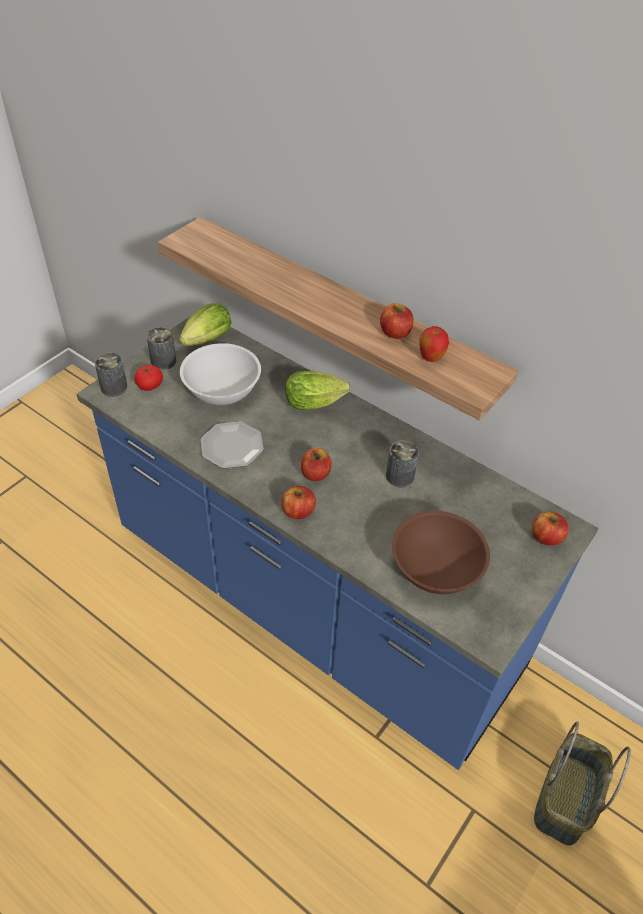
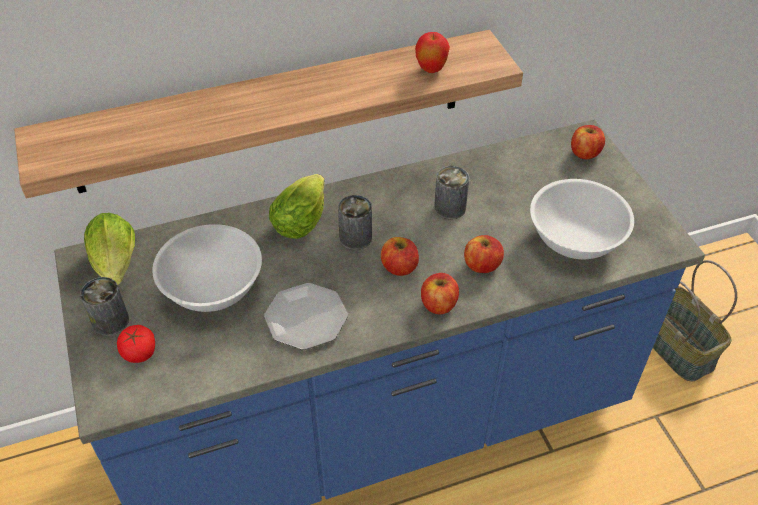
camera: 55 degrees left, 0 degrees up
(114, 387) = (108, 390): can -> can (355, 237)
(395, 333) = (374, 74): apple -> apple (482, 265)
(436, 570) = (576, 239): brown bowl -> white bowl

